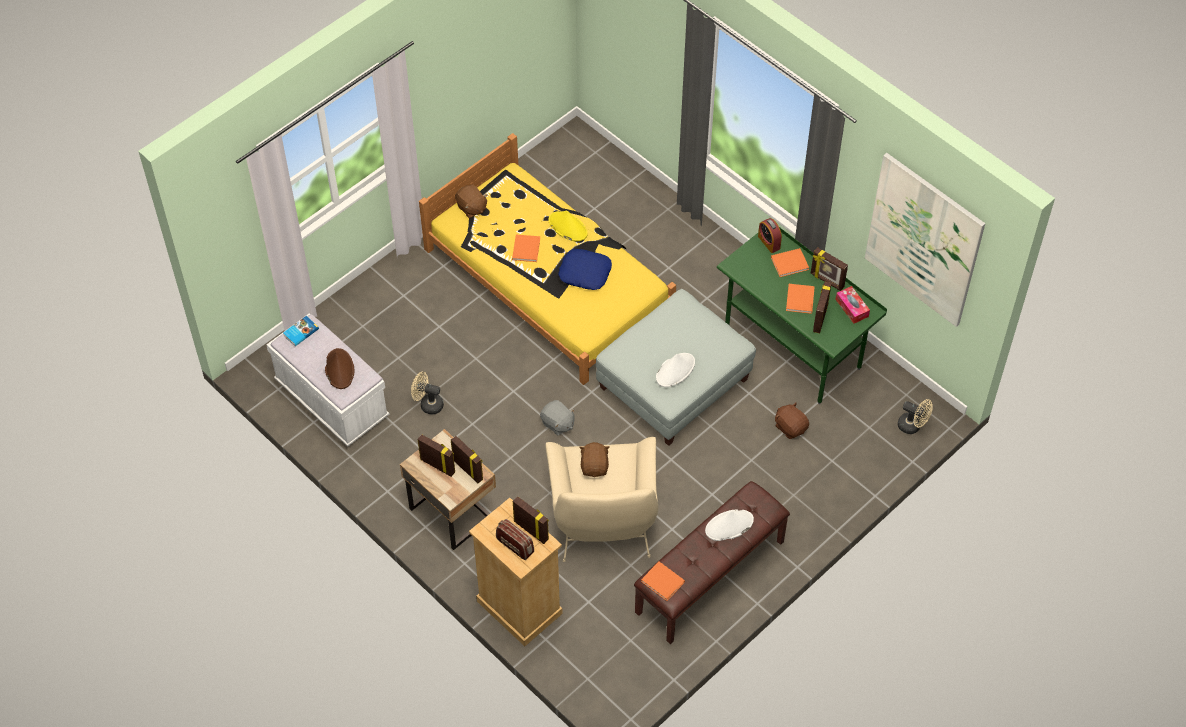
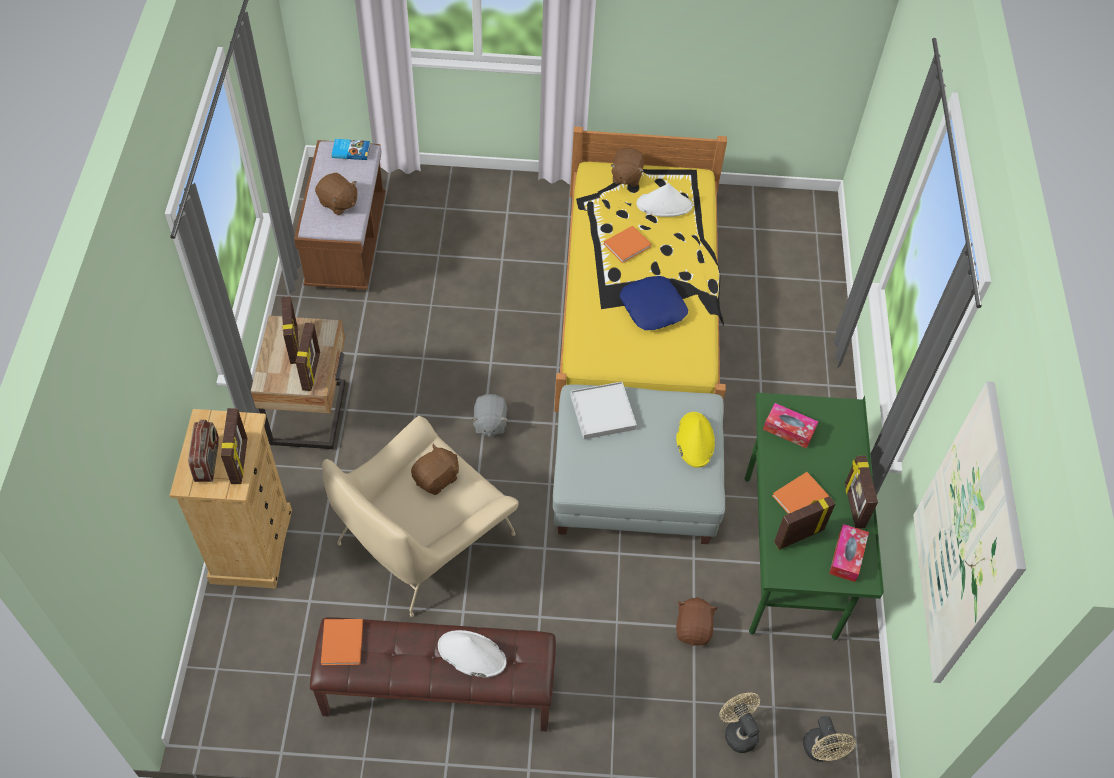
camera: 45 degrees right, 0 degrees up
(332, 400) = (346, 243): white bench -> brown bench
(339, 369) = (338, 203): brown hat -> brown plush toy
(428, 404) = (411, 311): beige fan -> beige fan (738, 731)
(567, 227) = (687, 257): yellow hat -> yellow hat (695, 440)
(638, 351) = (603, 412): none -> white tray
(675, 370) = (614, 460): white hat -> white hat (664, 205)
(754, 270) = (789, 429): none -> tissue box
(769, 242) = (838, 416): alarm clock -> none
(790, 263) = (836, 455): orange book -> none

